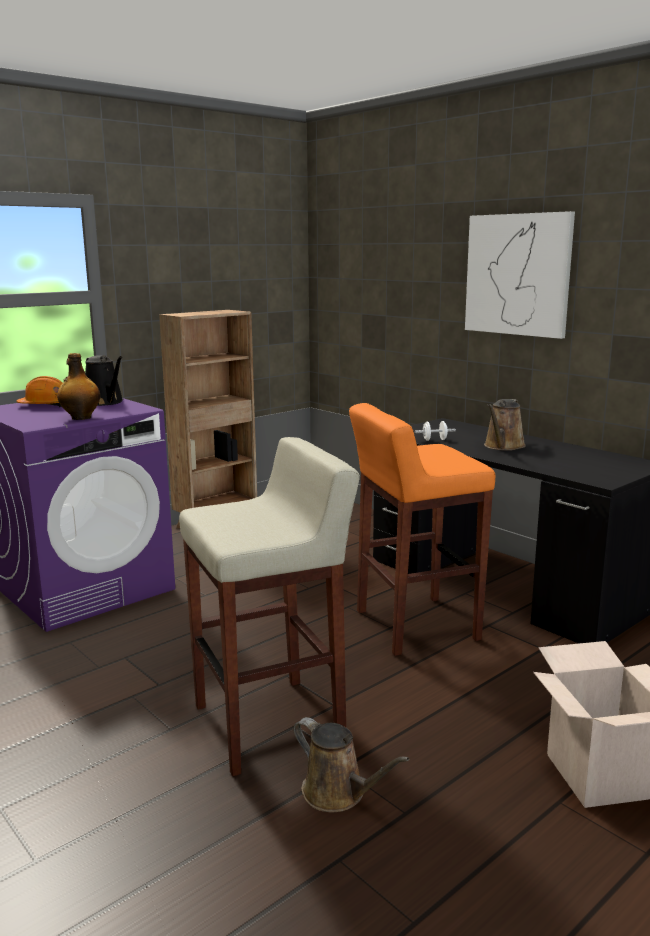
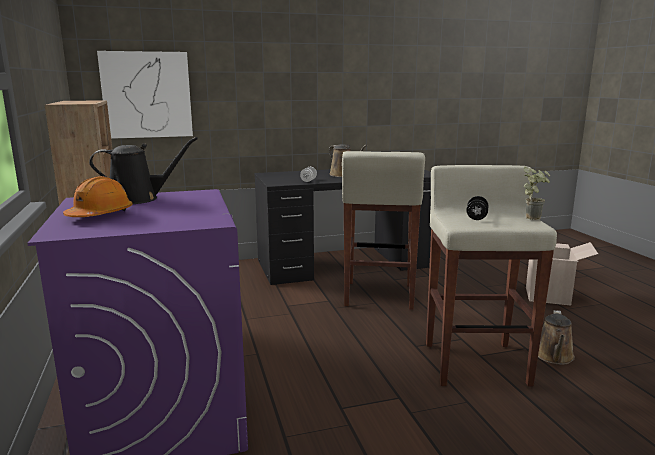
camera: 65 degrees left, 0 degrees up
(80, 418) = (206, 208): bottle -> none
(244, 513) = (476, 218): none -> black dumbbell
(280, 540) = (533, 217): none -> potted plant
(338, 793) = (554, 357): brown watering can -> brown watering can turned 135 degrees clockwise
(414, 625) = (378, 296): orange stool -> beige stool
(518, 274) = (303, 65): picture -> picture (147, 95)

